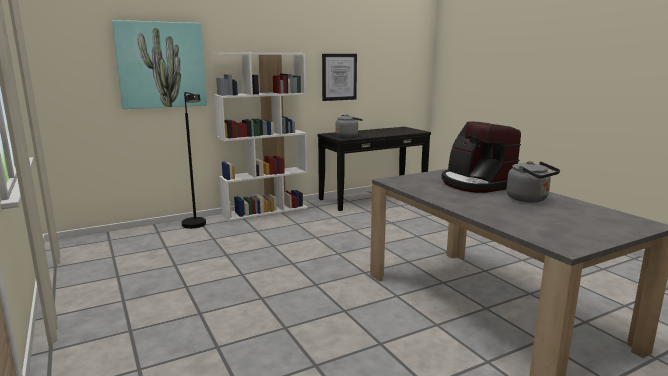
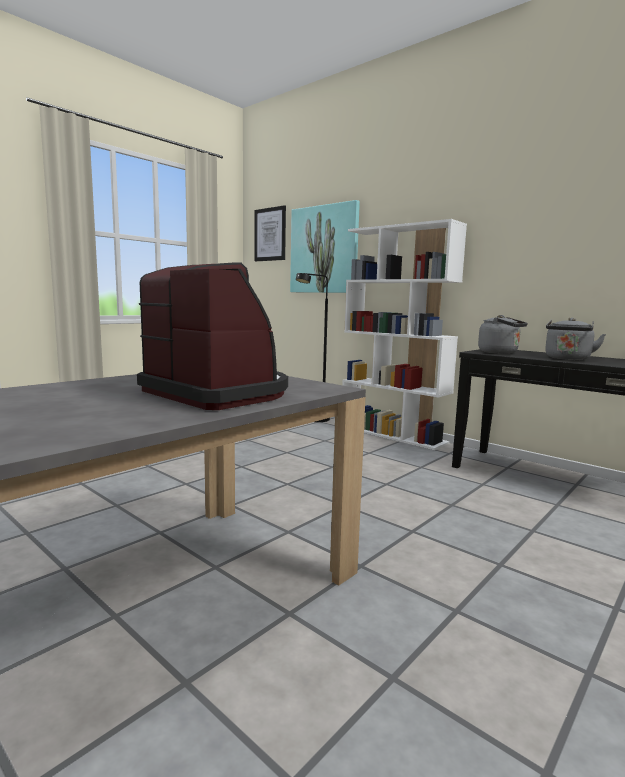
camera: 70 degrees right, 5 degrees down
(339, 77) = (543, 257): picture -> picture (270, 234)
(476, 184) = (218, 393): coffee machine -> coffee machine turned 90 degrees clockwise
(529, 199) = (94, 414): grey kettle -> grey kettle (567, 359)

